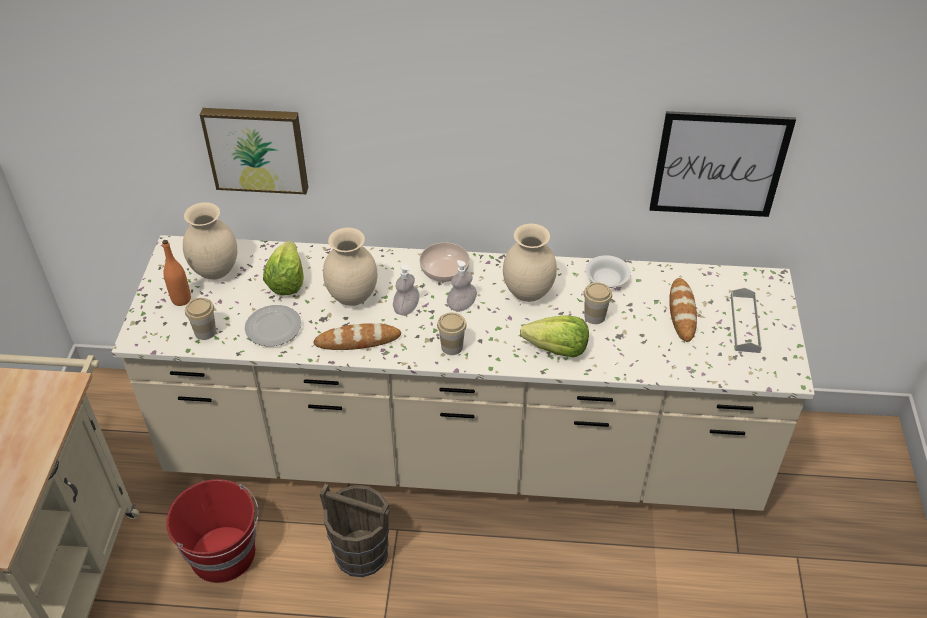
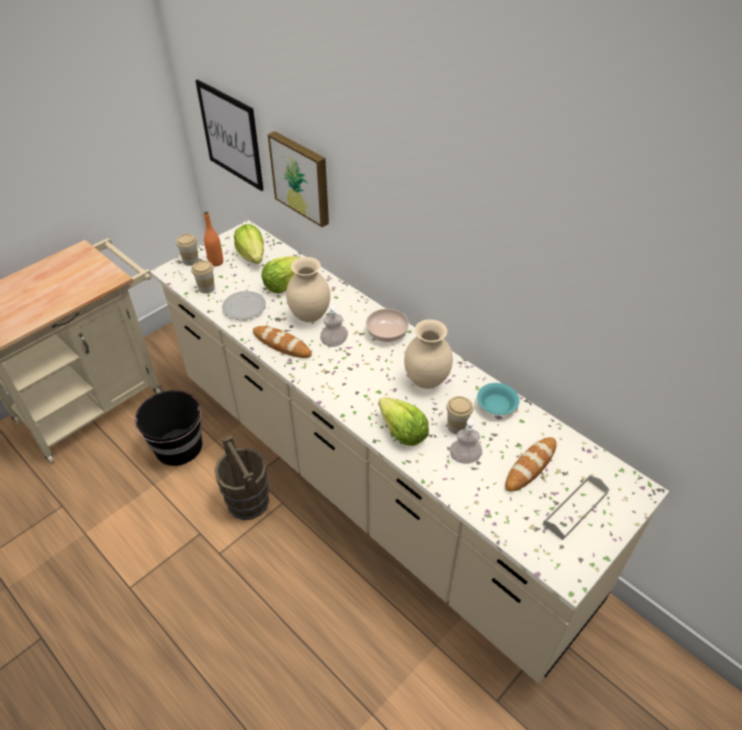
camera: 40 degrees right, 0 degrees up
(215, 271) = (252, 256): beige vase -> lettuce
(224, 554) = (179, 447): red bucket -> black bucket
(452, 347) = (334, 385): cup -> cup (191, 261)
(461, 305) = (371, 362): soap dispenser -> soap dispenser (464, 458)
(607, 279) = (497, 405): white bowl -> turquoise bowl
(719, 164) = (623, 352): picture -> picture (231, 135)

